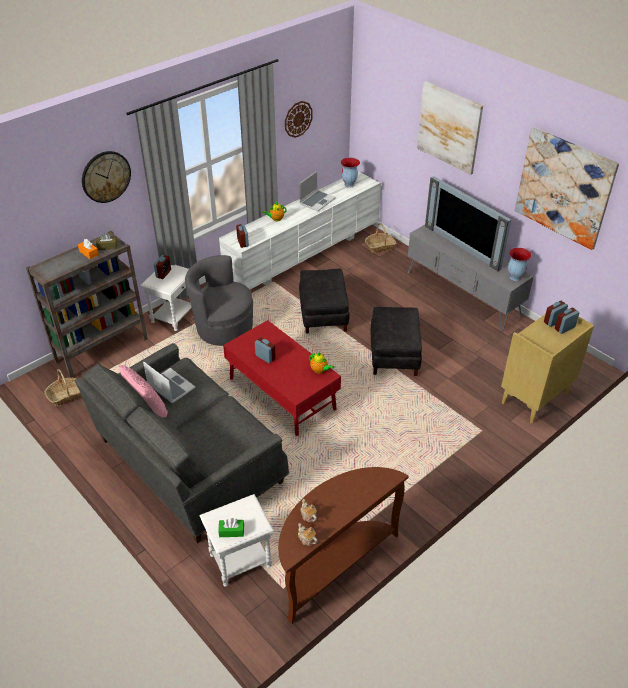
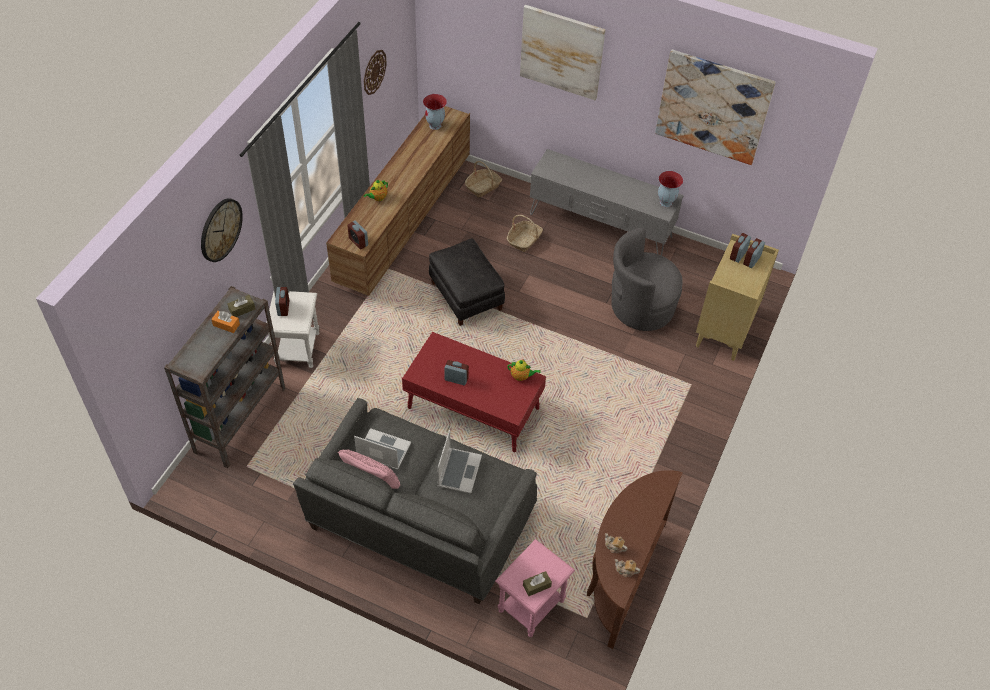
camera: 25 degrees left, 10 degrees up
(66, 395) = (235, 490): basket -> basket (524, 240)
(223, 328) = (364, 347): grey armchair -> grey armchair (640, 307)
(231, 531) = (537, 586): green tissue box -> brown tissue box
(241, 561) = (532, 606): white side table -> pink side table
(304, 256) = (404, 223): white cabinet -> brown cabinet
(317, 201) = (411, 159): laptop -> laptop (459, 470)
(394, 355) = (566, 324): black ottoman -> none
(464, 245) = (596, 175): television -> none

